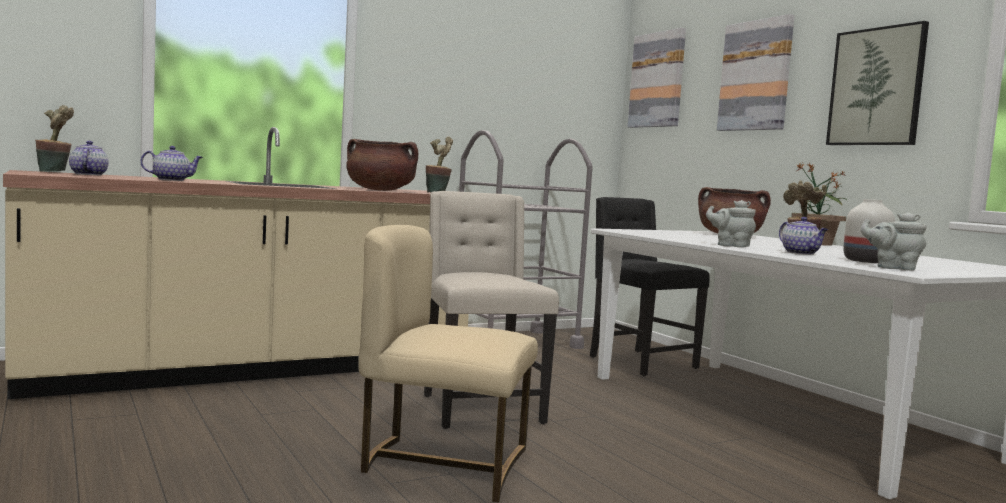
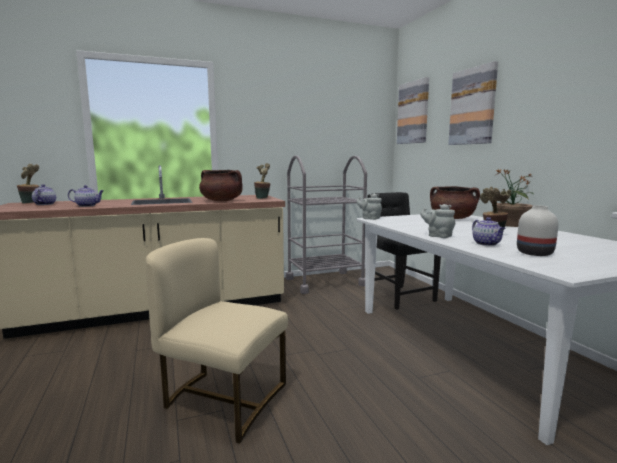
camera: 10 degrees right, 5 degrees up
(478, 408) = (274, 343): beige chair -> none
(877, 87) = (557, 110): picture -> none
(892, 268) = (552, 265): grey teapot -> grey teapot (369, 218)

